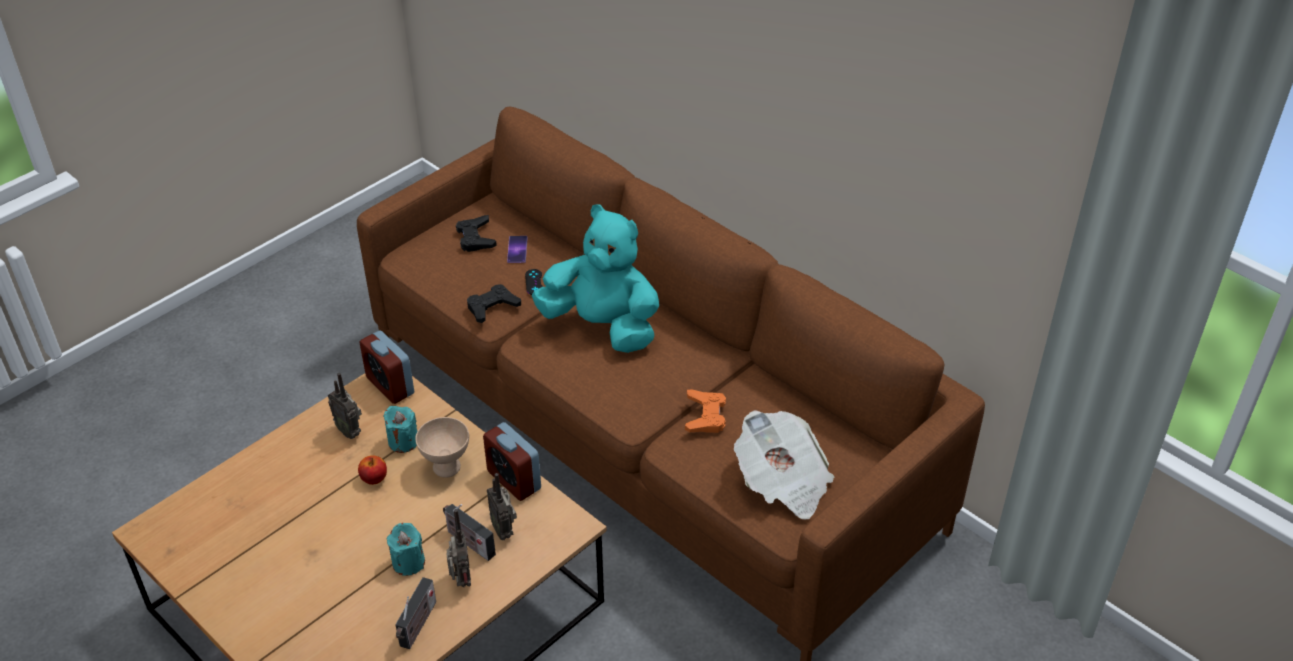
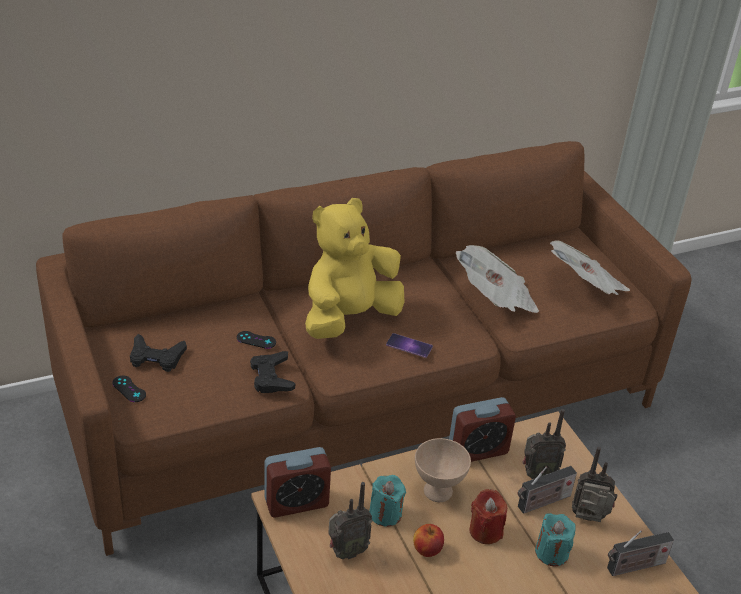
camera: 70 degrees left, 5 degrees down
(413, 511) = (485, 531): none -> red candle
(417, 626) = (634, 567): radio -> radio turned 120 degrees clockwise
(432, 239) = (129, 389): none -> black game controller
(517, 249) = (199, 336): phone -> phone (409, 346)
(602, 326) = (349, 318): turquoise plush toy -> yellow plush toy
(705, 415) = (495, 299): orange game controller -> newspaper

